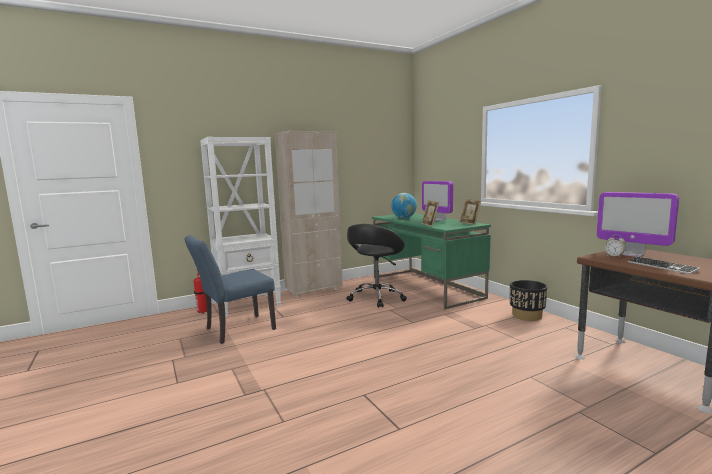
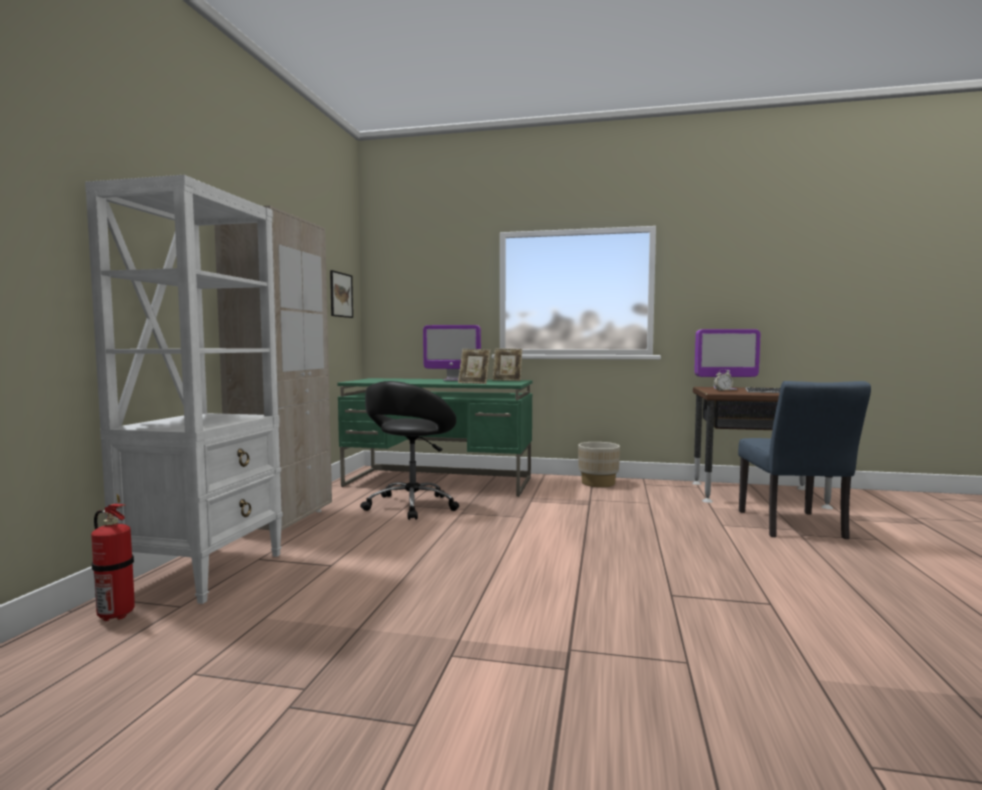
camera: 50 degrees left, 5 degrees down
(235, 330) = (291, 612): blue chair -> blue chair (794, 527)
(376, 298) = (410, 506): black office chair -> black office chair turned 45 degrees clockwise
(389, 160) = (341, 295): none -> picture
(404, 218) = (398, 381): globe -> none
(527, 316) = (598, 483): black planter -> beige planter

